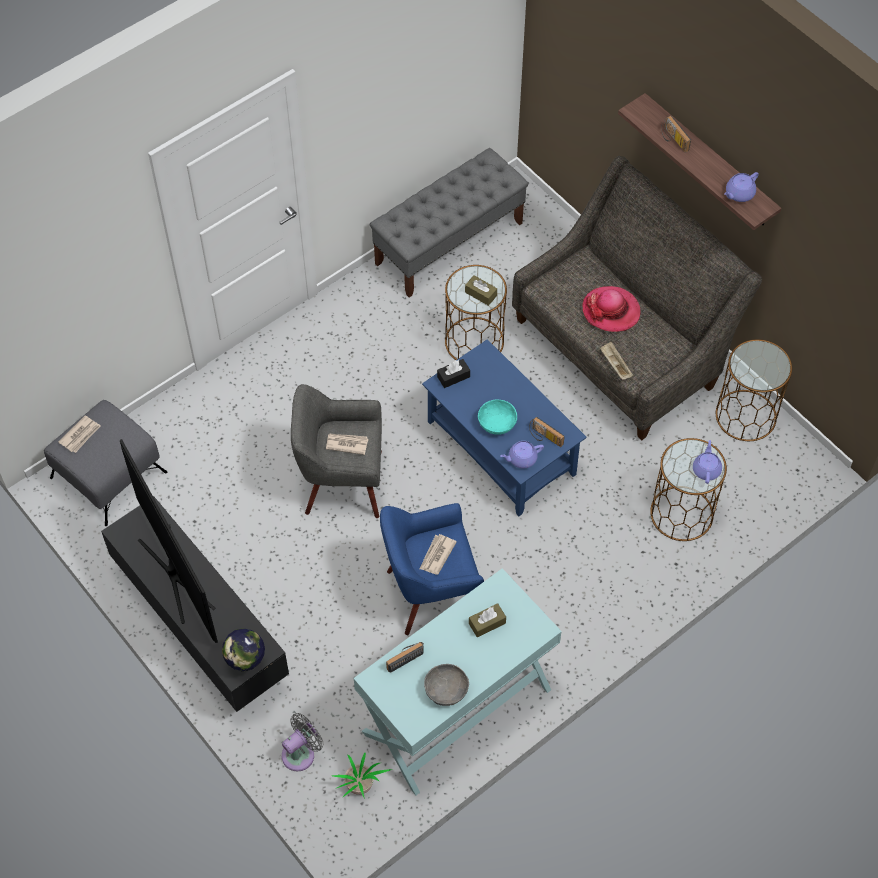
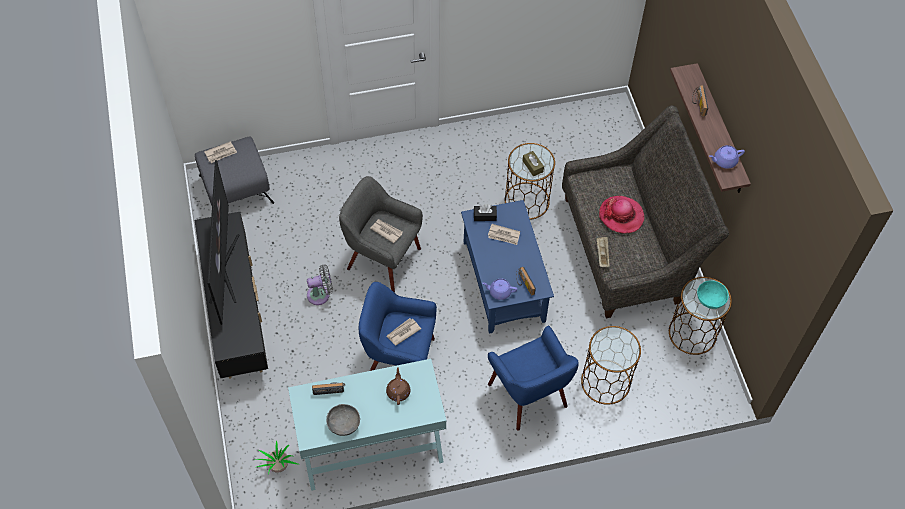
camera: 25 degrees right, 0 degrees up
(246, 663) = (235, 347): globe -> none
(301, 753) = (253, 426): grey fan -> grey fan (321, 294)
(449, 243) = (548, 126): grey bench -> none
(487, 623) = (398, 391): brown tissue box -> brown teapot
(489, 390) = (504, 235): none -> newspaper
(497, 423) = (496, 260): turquoise bowl -> turquoise bowl (710, 299)
(604, 568) = (529, 395): none -> blue armchair
(706, 469) = (622, 355): purple teapot -> none

